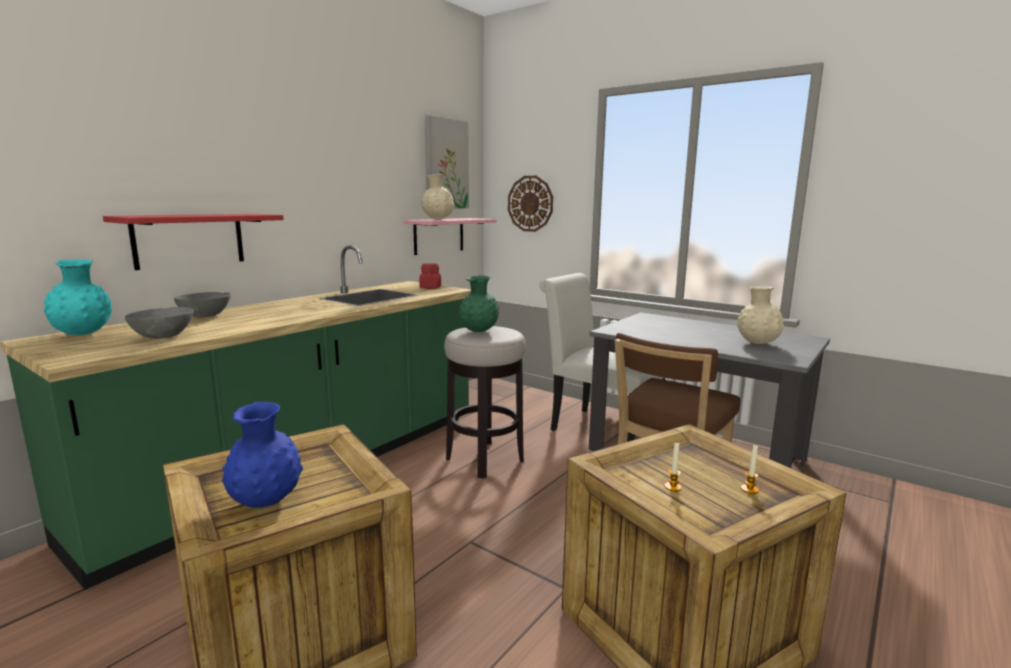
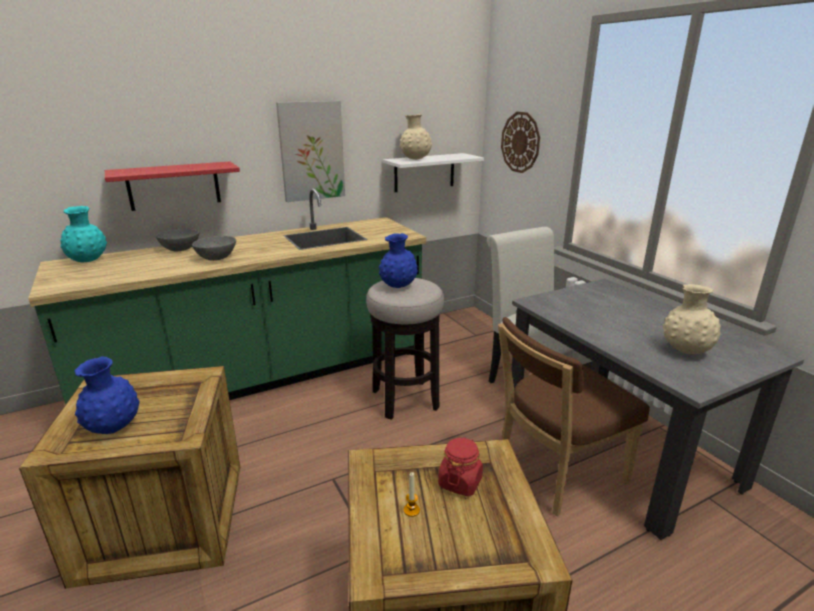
camera: 25 degrees right, 10 degrees up
(163, 336) = (127, 271): grey bowl -> grey bowl (216, 258)
(430, 287) = (390, 230): red jar -> red jar (460, 482)
(439, 235) = (424, 172): pink shelf -> white shelf
(446, 164) = (436, 100): picture -> picture (311, 151)
(479, 331) = (398, 286): green vase -> blue vase
(749, 489) = (482, 538): candle -> none

